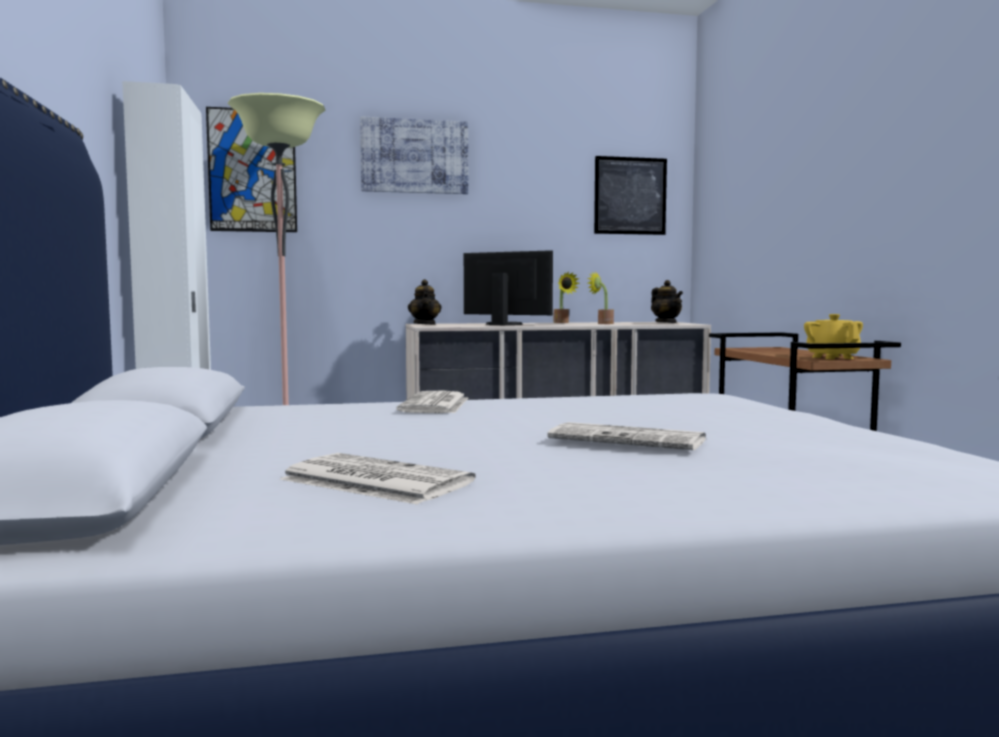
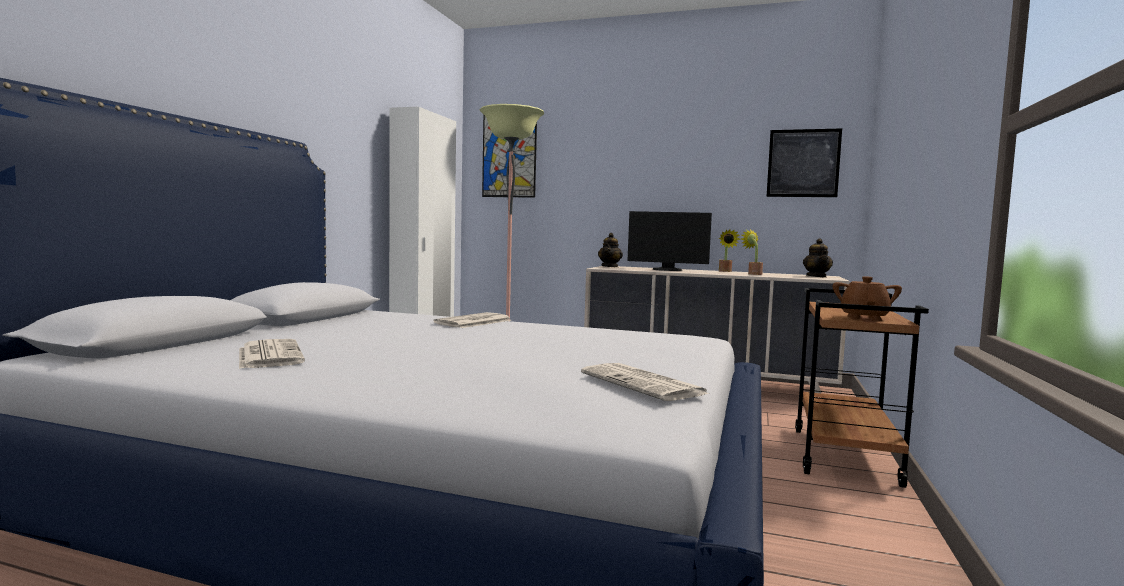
camera: 30 degrees right, 0 degrees up
(414, 156) = (618, 139): picture -> none
(505, 324) = (667, 270): monitor -> monitor turned 135 degrees clockwise
(630, 439) = (472, 355): newspaper -> newspaper (644, 384)
(832, 357) = (864, 318): yellow teapot -> brown teapot

